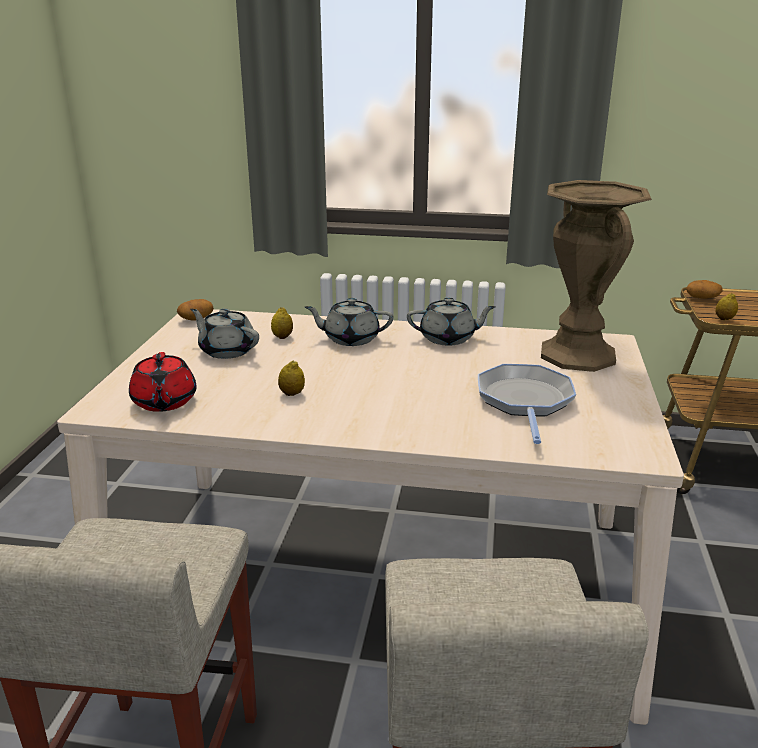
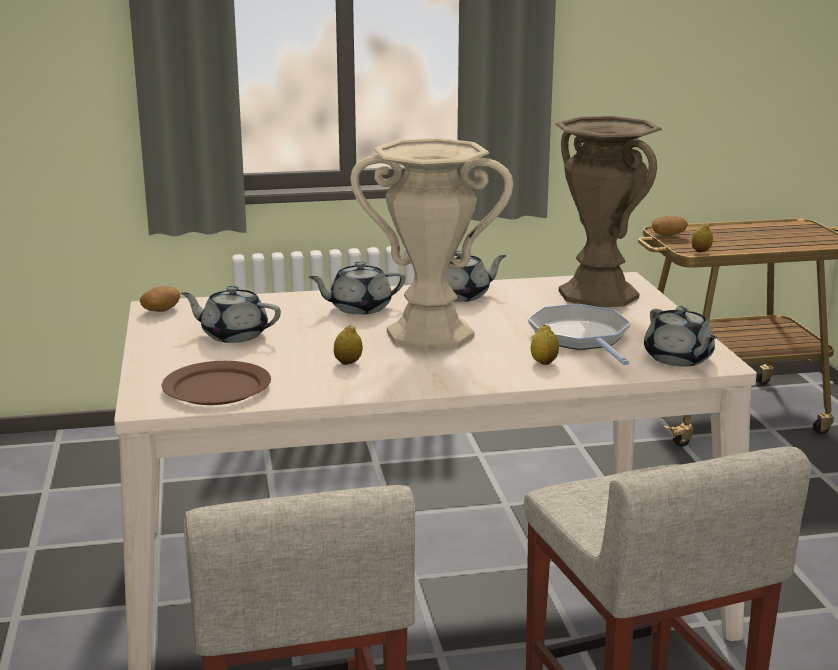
camera: 20 degrees left, 5 degrees down
(164, 402) = (218, 388): red teapot -> brown plate
(282, 337) = (282, 315): lemon -> lemon (544, 362)
(388, 375) = (430, 334): none -> beige vase
(607, 443) = (678, 359): none -> grey teapot

